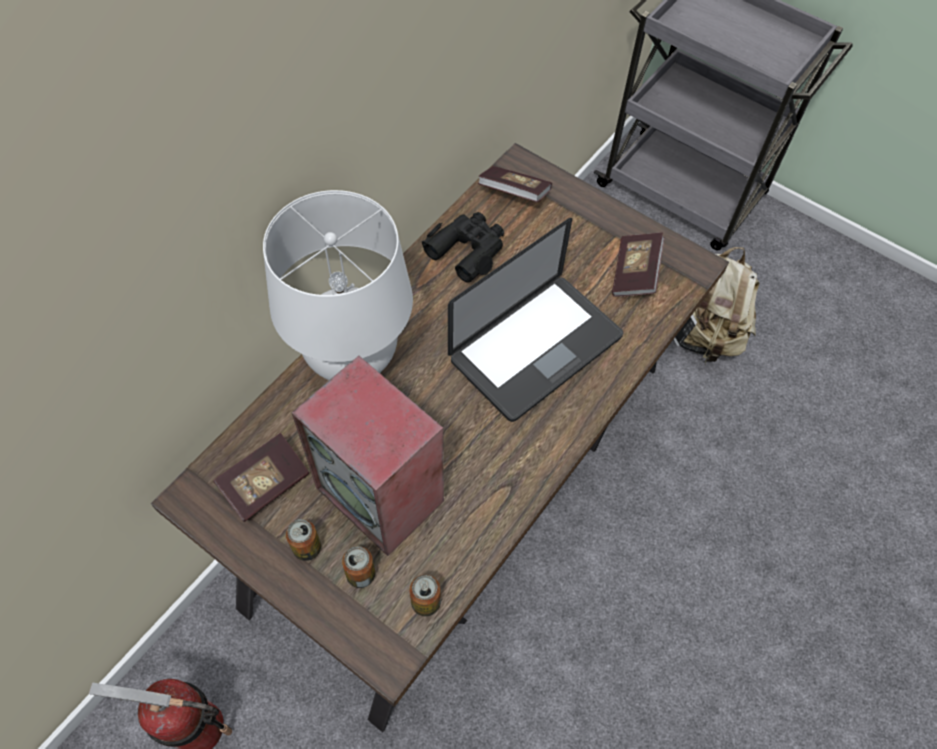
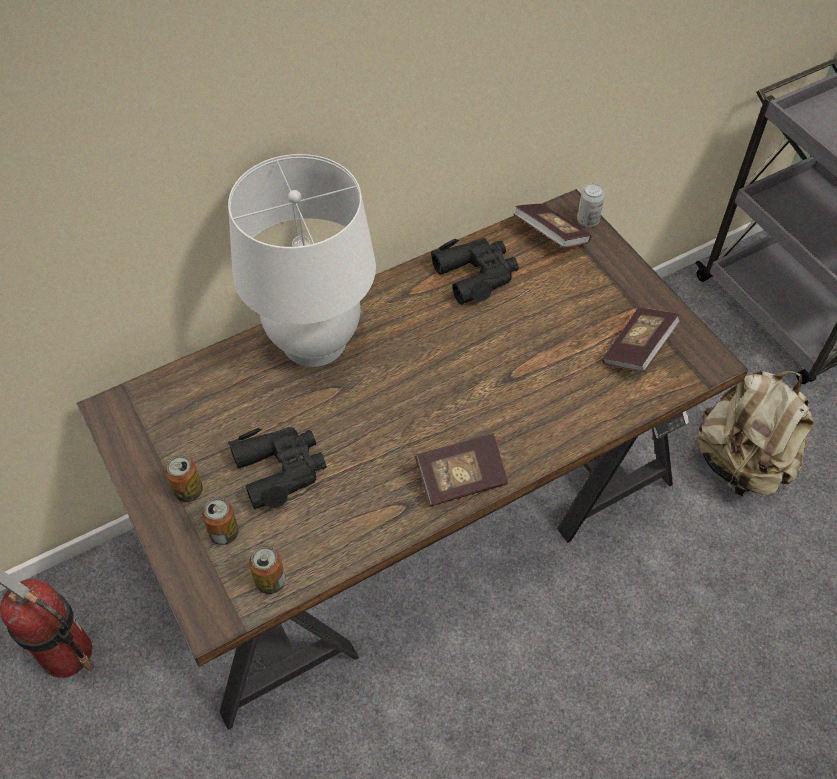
camera: 25 degrees right, 5 degrees down
(265, 484) = (181, 422): book -> book (461, 479)
(382, 494) = (280, 469): speaker -> black binoculars
(536, 348) = (497, 387): laptop -> none
(539, 169) = (587, 220): none -> can

